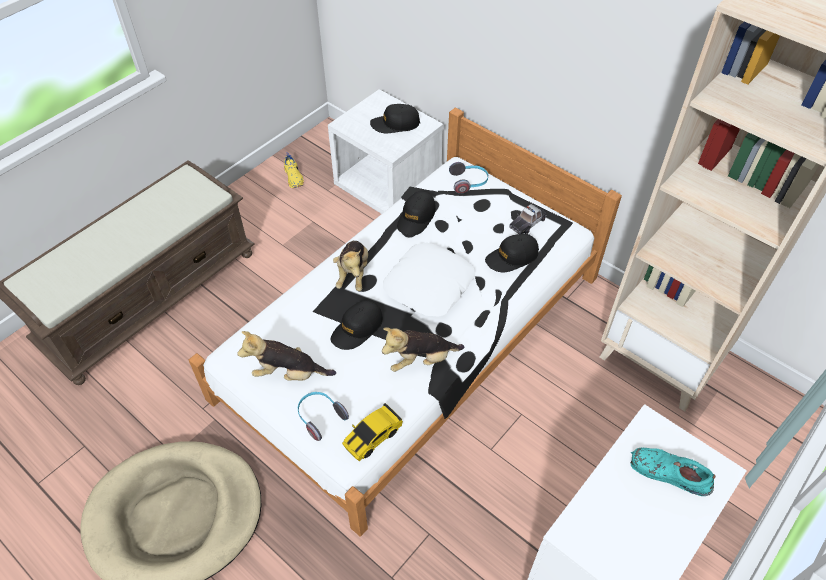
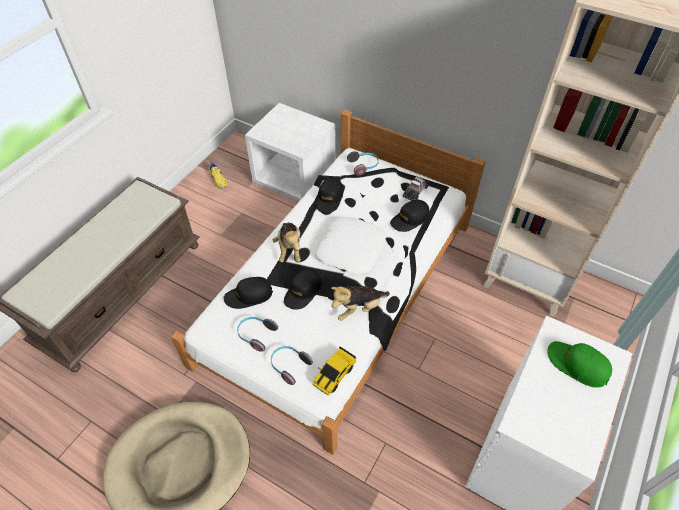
camera: 10 degrees left, 0 degrees up
(288, 373) = (256, 335): plush toy -> headphones
(395, 124) = (298, 128): black cap -> black cap (249, 296)
(668, 473) = (577, 365): turquoise shoe -> green cap

